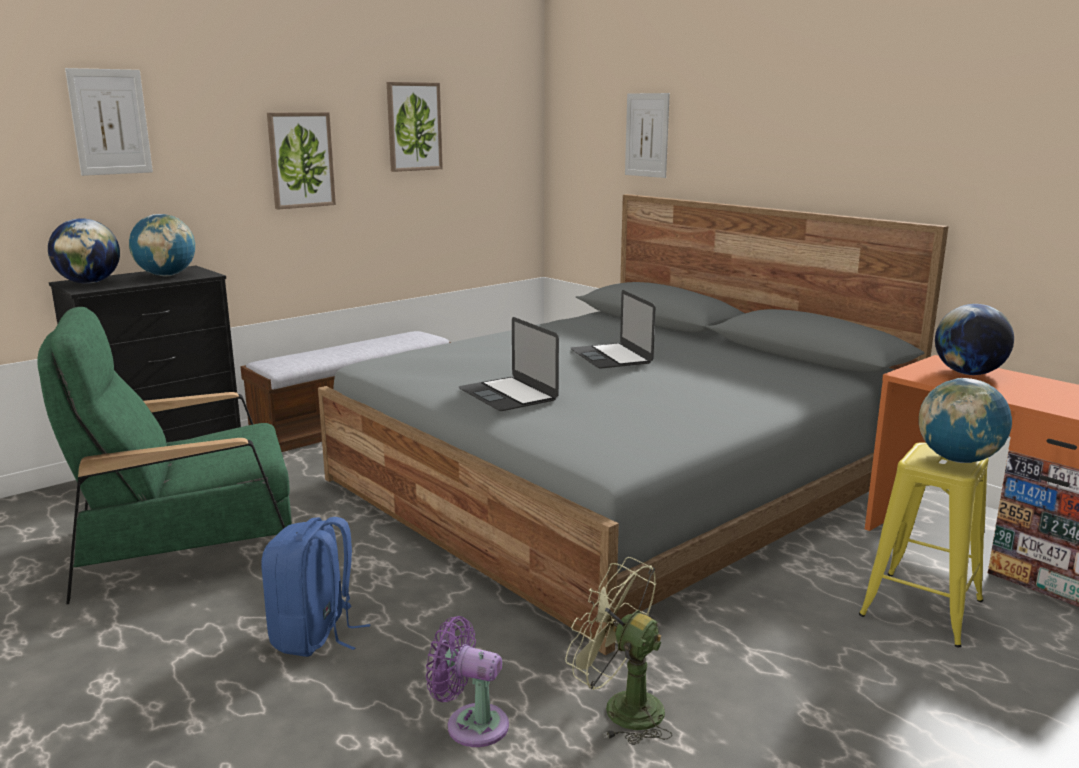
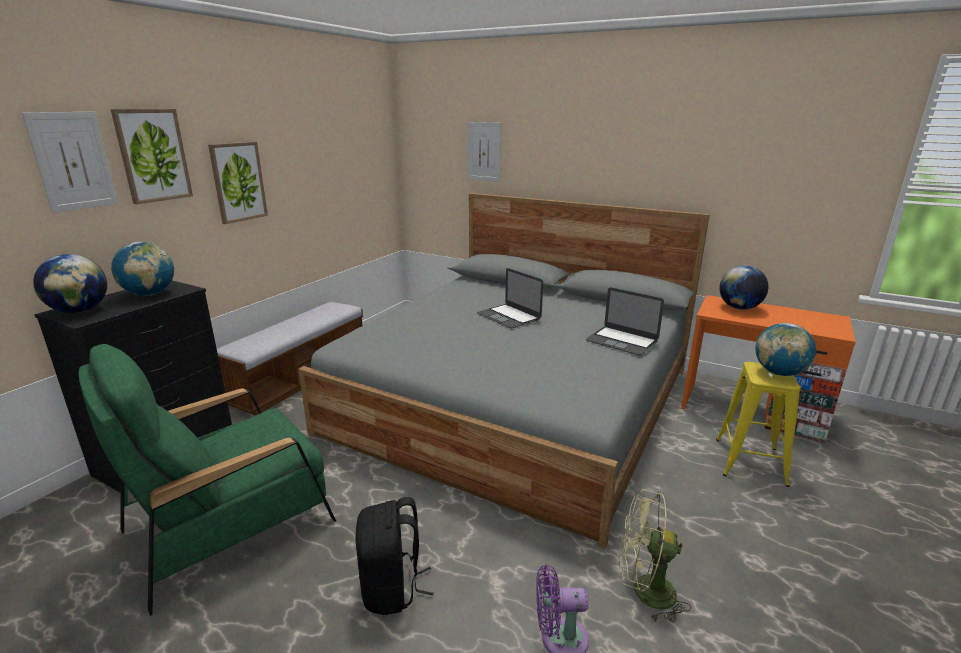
camera: 20 degrees left, 5 degrees up
(315, 636) = (392, 588): blue backpack -> black backpack
(414, 126) = (316, 149): picture -> picture (153, 155)
(508, 394) = (470, 361): laptop -> laptop (622, 341)

